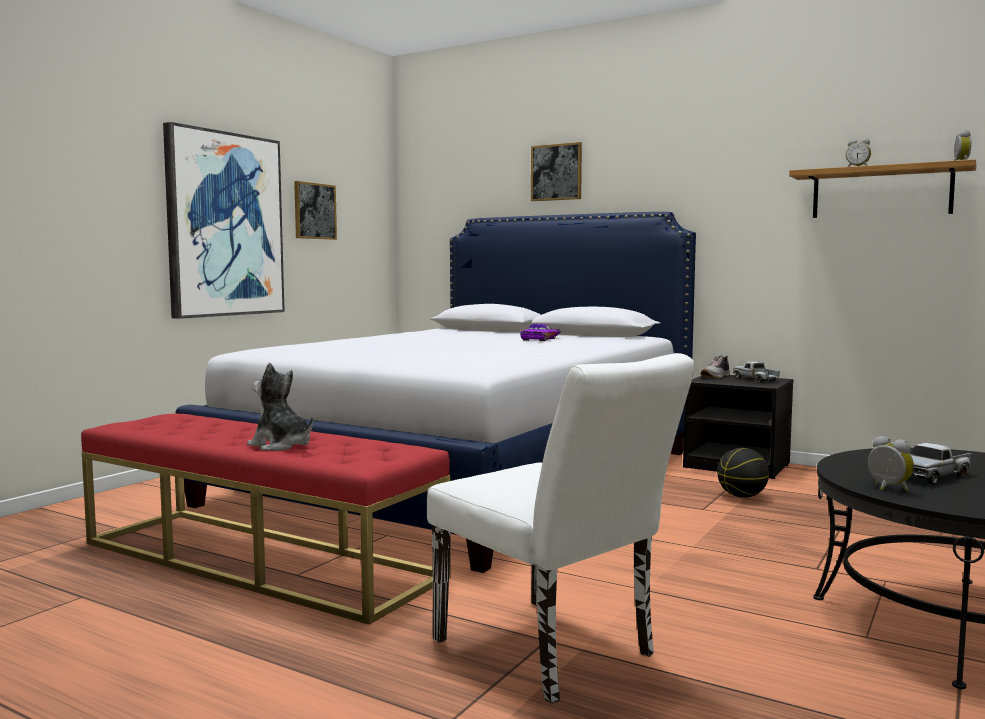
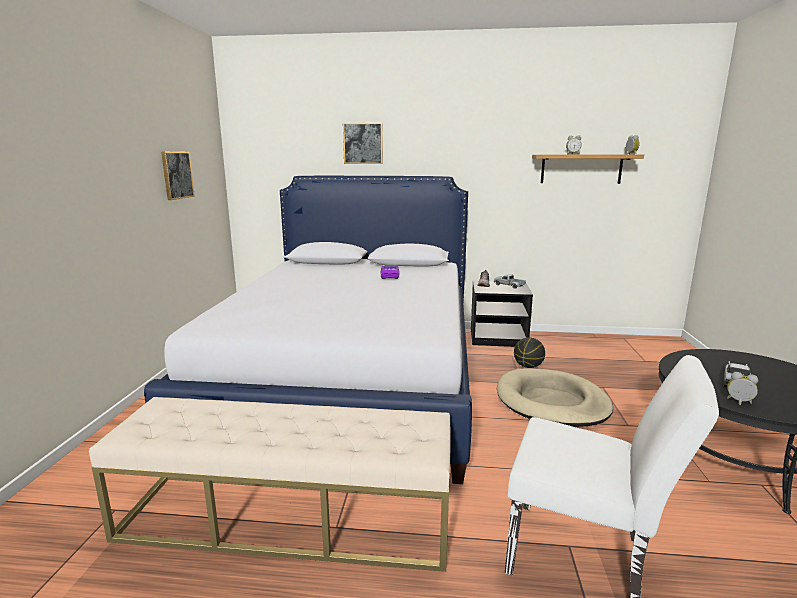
camera: 25 degrees left, 10 degrees up
(224, 225) = (117, 198): picture -> none
(259, 560) = (288, 517): red bench -> beige bench
(281, 446) = (322, 436): plush toy -> none
(723, 531) = (551, 402): none -> beige dog bed

